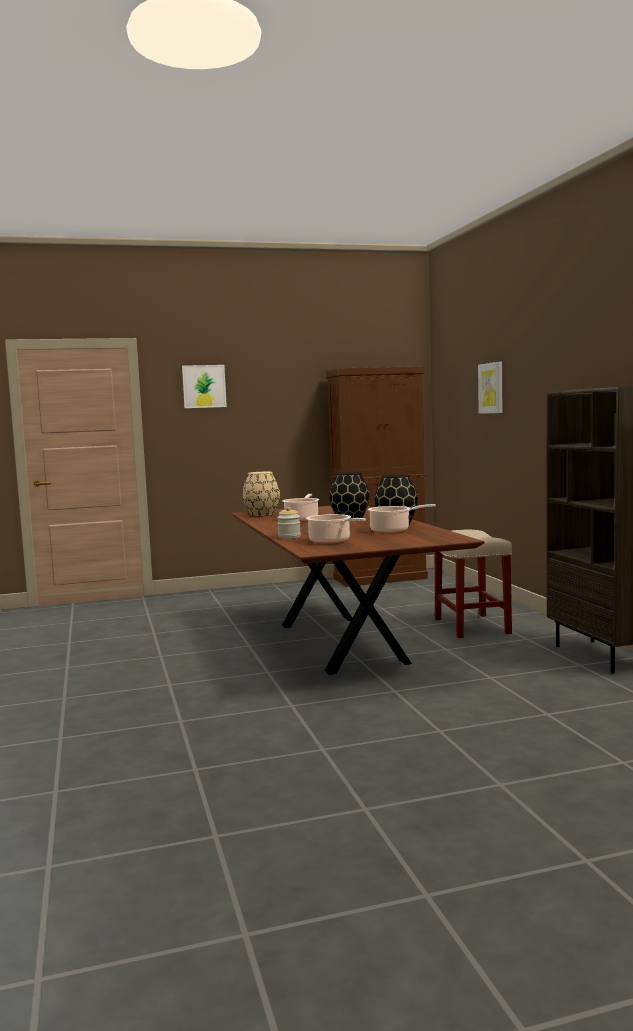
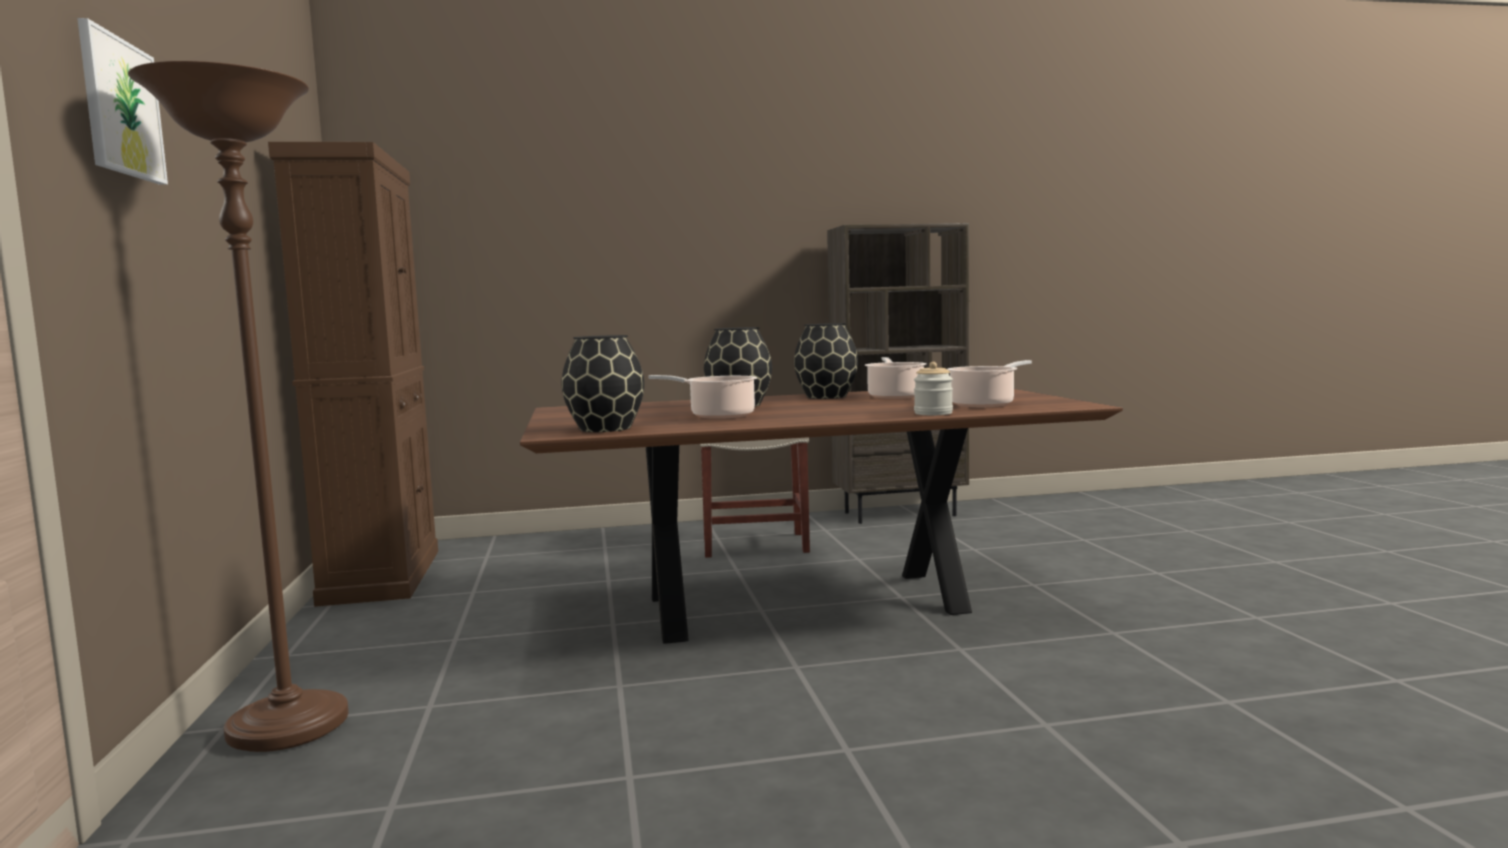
camera: 85 degrees left, 0 degrees up
(208, 597) = (288, 727): none -> brown floor lamp
(262, 514) = (604, 429): beige vase -> black vase
(491, 388) = (569, 222): picture -> none

